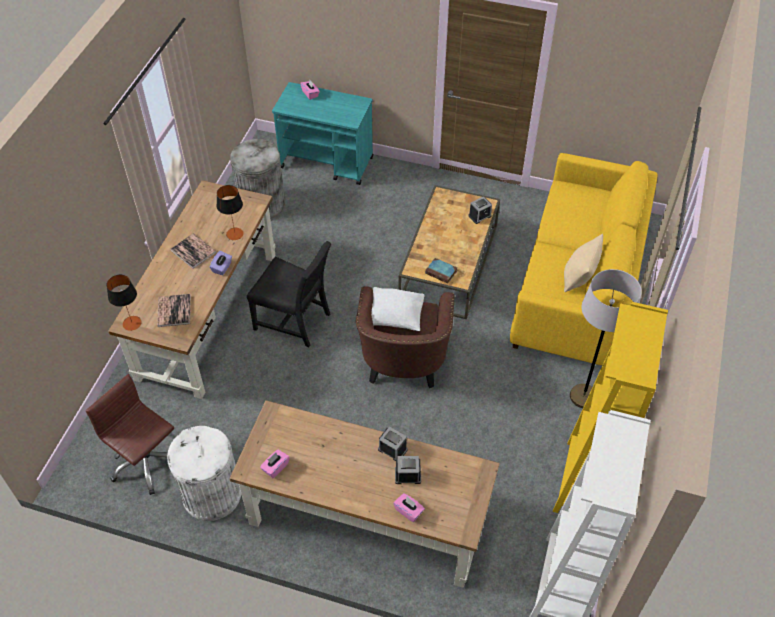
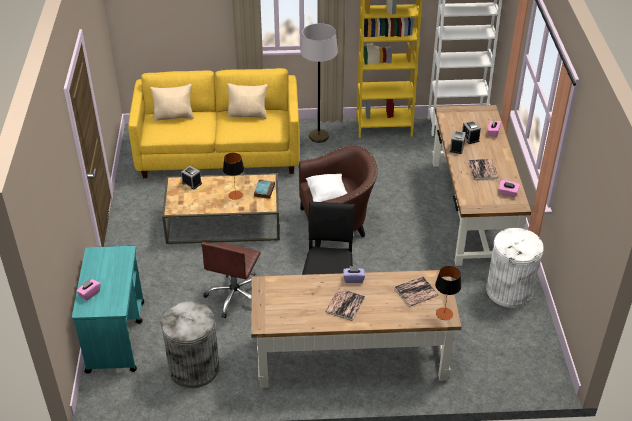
camera: 110 degrees left, 10 degrees down
(147, 462) = (511, 338): brown office chair -> brown office chair (235, 296)
(235, 234) = (310, 285): table lamp -> table lamp (235, 195)
(333, 460) = (483, 170): none -> book
(595, 210) = (174, 116): none -> beige pillow

